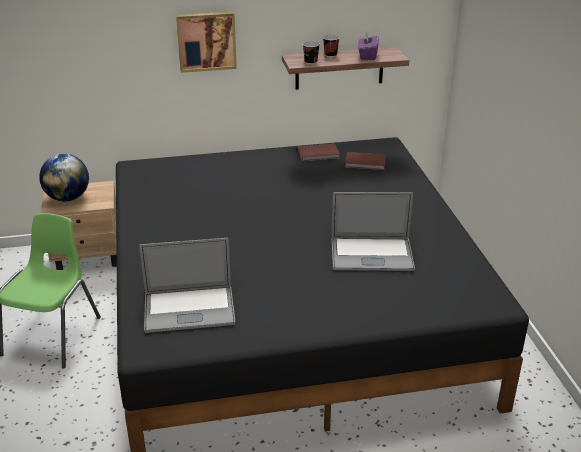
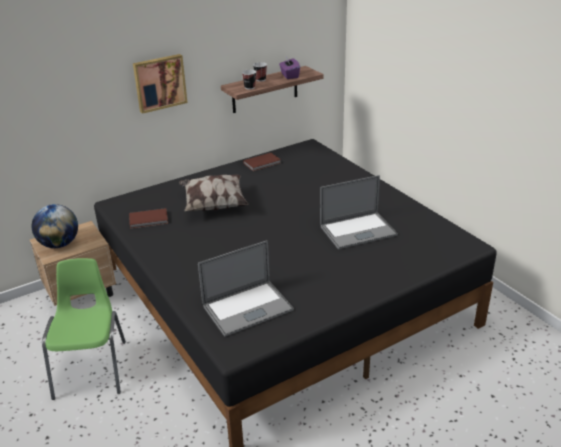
camera: 20 degrees left, 0 degrees up
(233, 189) = (213, 205): none -> pillow
(365, 163) = (303, 163): brown book -> brown book (149, 220)

